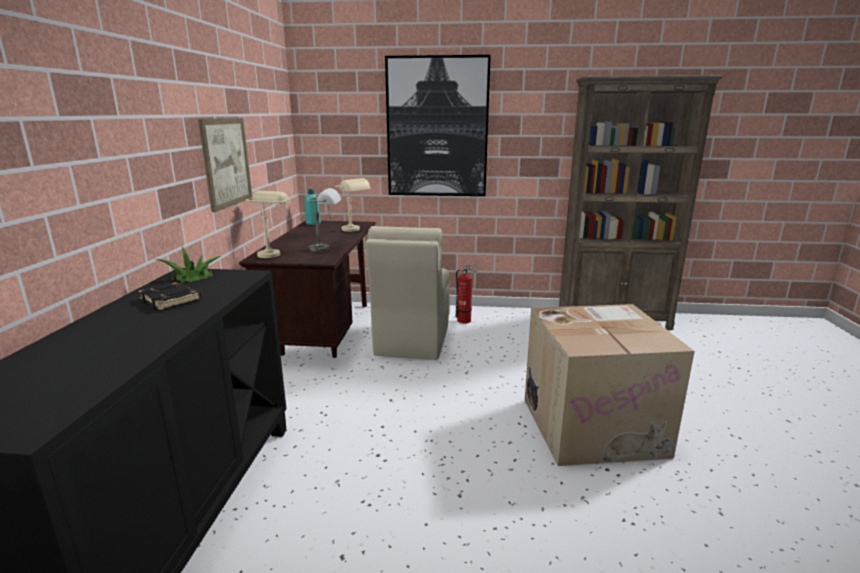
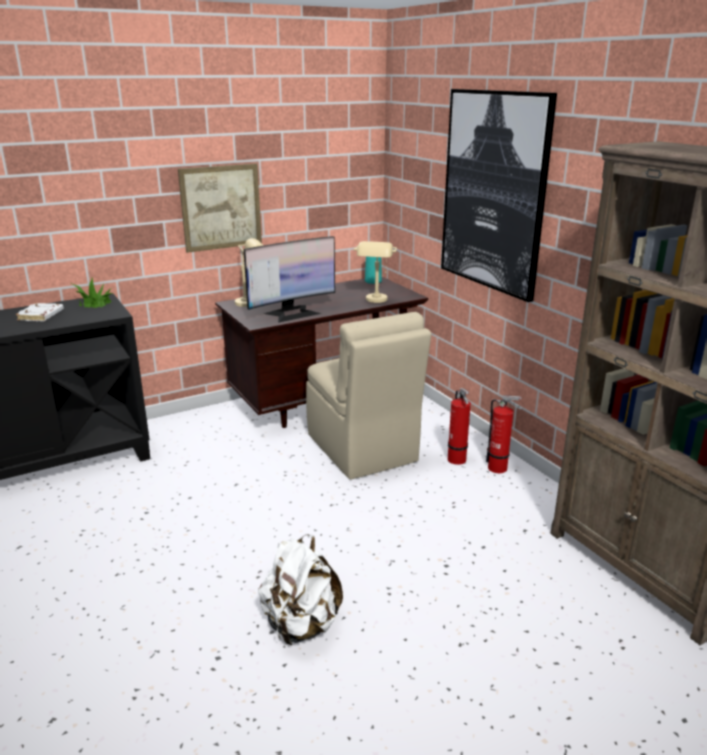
camera: 55 degrees right, 5 degrees up
(171, 300) = (41, 316): black book -> white book
(326, 249) = (292, 313): grey table lamp -> monitor
(411, 341) = (362, 449): beige chair -> beige chair turned 90 degrees counterclockwise
(489, 314) = (499, 469): none -> fire extinguisher
(593, 425) = (301, 625): cardboard box -> white backpack

